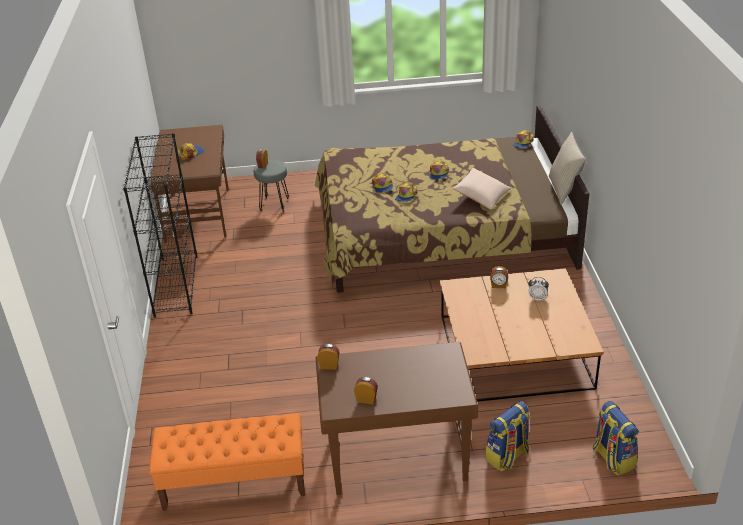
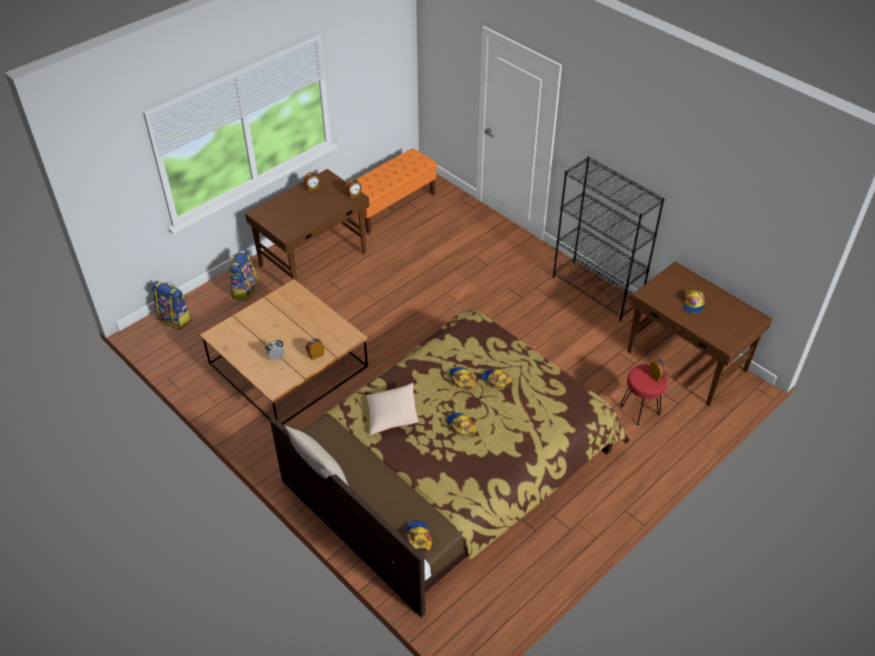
camera: 140 degrees right, 10 degrees up
(274, 204) = (639, 410): grey stool -> red stool

